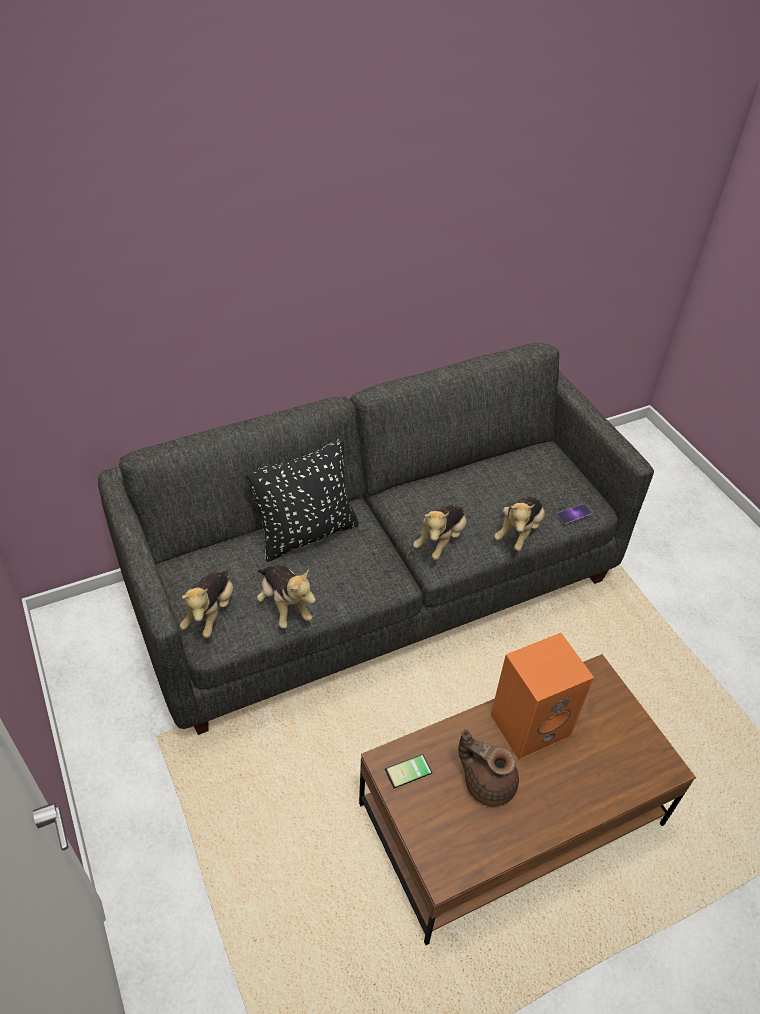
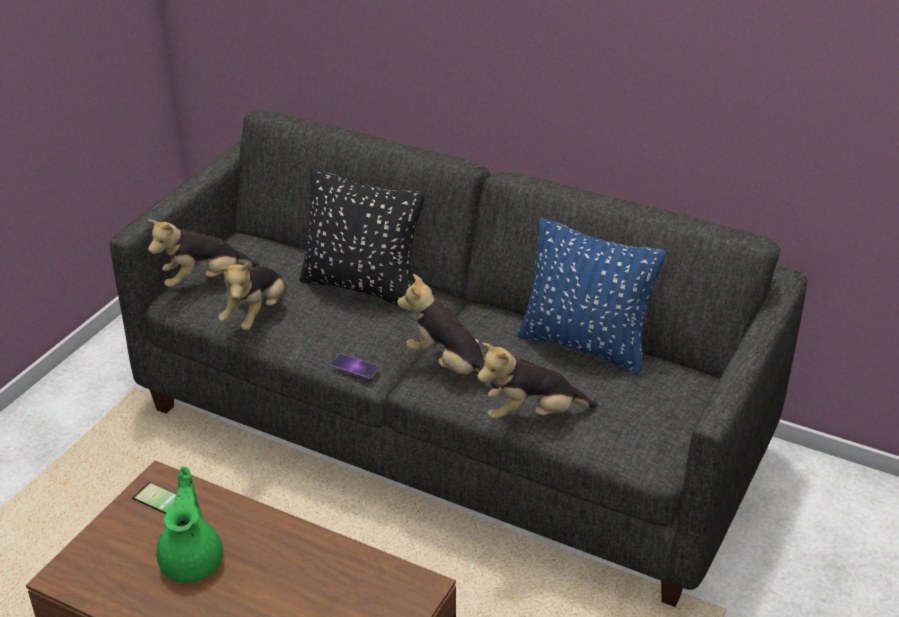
camera: 55 degrees right, 10 degrees down
(441, 540) = (450, 366): plush toy -> plush toy turned 45 degrees clockwise
(475, 472) = (584, 345): none -> blue pillow
(487, 782) = (193, 560): brown teapot -> green teapot
(531, 723) = (297, 561): orange speaker -> none
(574, 514) = (618, 444): phone -> phone (355, 366)

